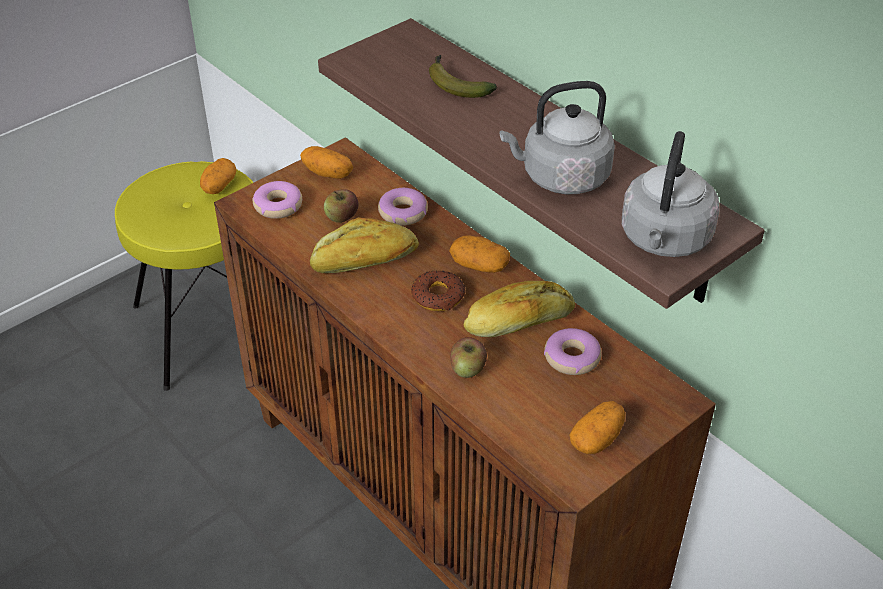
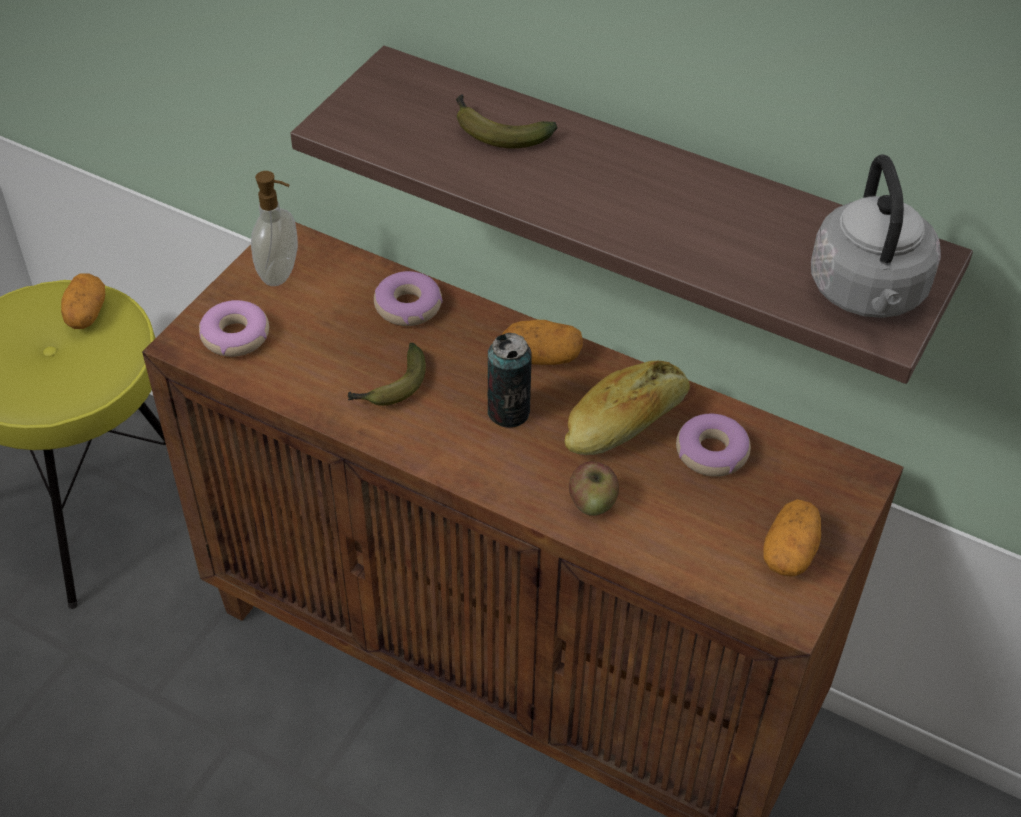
camera: 20 degrees left, 5 degrees up
(328, 173) = (281, 273): potato -> soap dispenser
(342, 217) = (330, 332): apple -> none
(365, 261) = (391, 387): bread -> banana
(438, 296) = (508, 412): donut -> can
(560, 177) = (699, 236): grey kettle -> none

